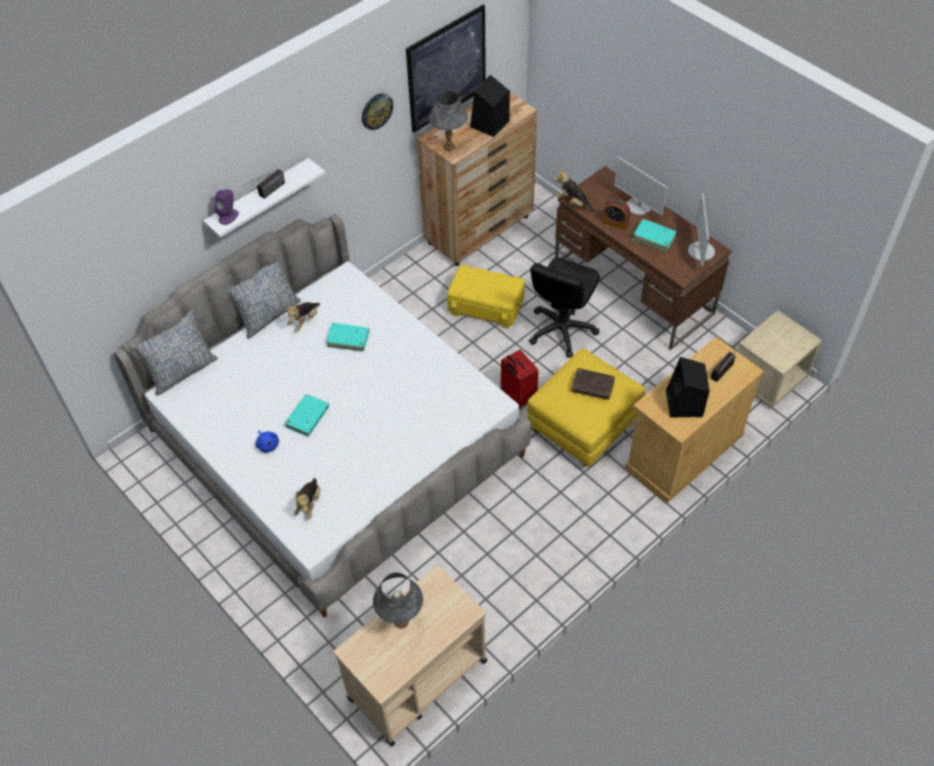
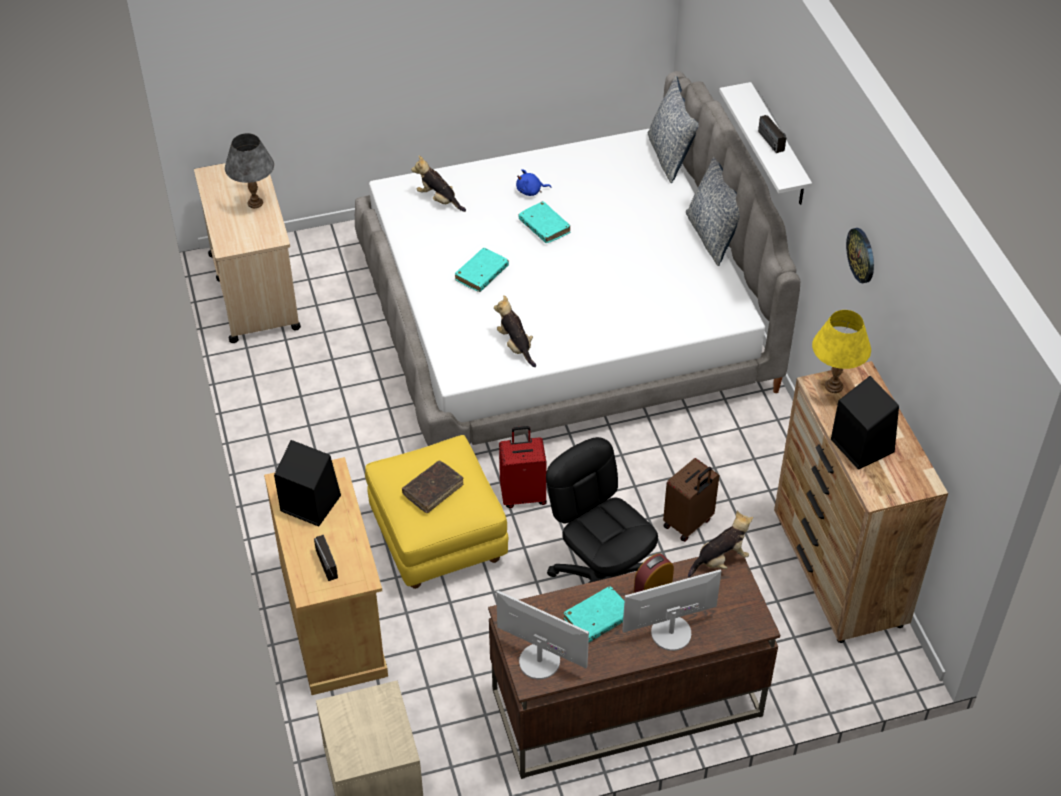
camera: 115 degrees right, 5 degrees down
(228, 216) = (745, 100): purple speaker -> none
(304, 321) = (685, 262): plush toy -> plush toy (515, 346)
(348, 340) = (633, 288): turquoise book -> turquoise book (481, 274)
(446, 69) = (919, 349): picture -> none
(449, 147) = (834, 386): grey table lamp -> yellow table lamp
(486, 305) = (688, 523): yellow storage box -> brown suitcase

